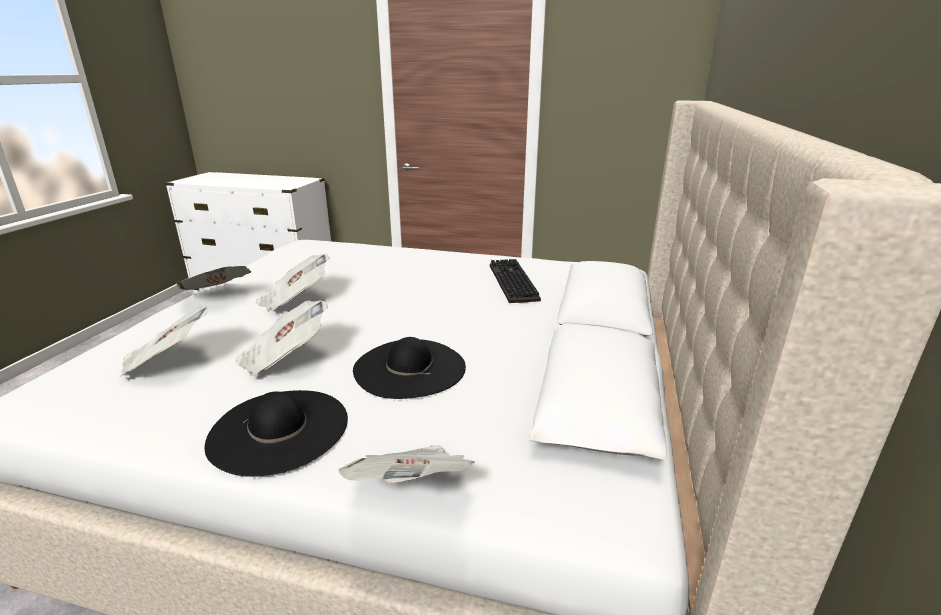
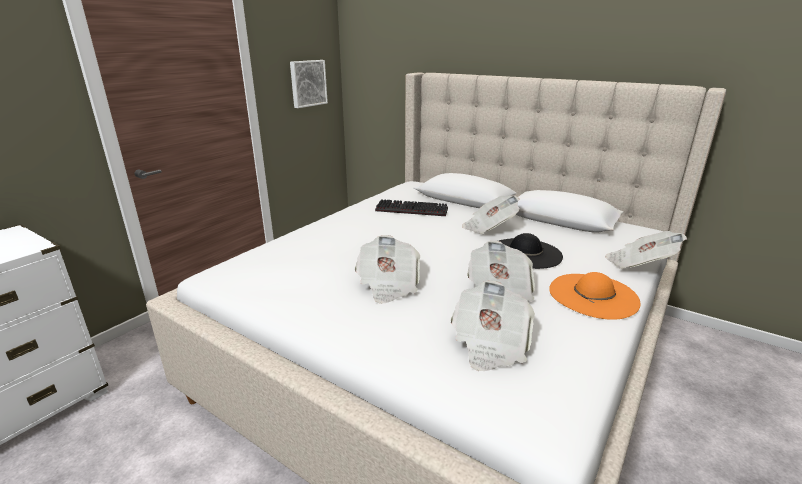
camera: 70 degrees left, 0 degrees up
(218, 296) = (345, 325): newspaper -> newspaper (489, 227)
(279, 429) = (593, 295): black hat -> orange hat
(627, 109) = (307, 83): none -> picture

